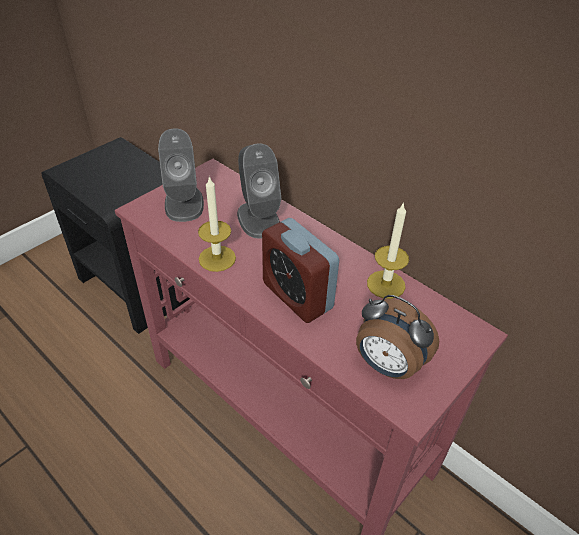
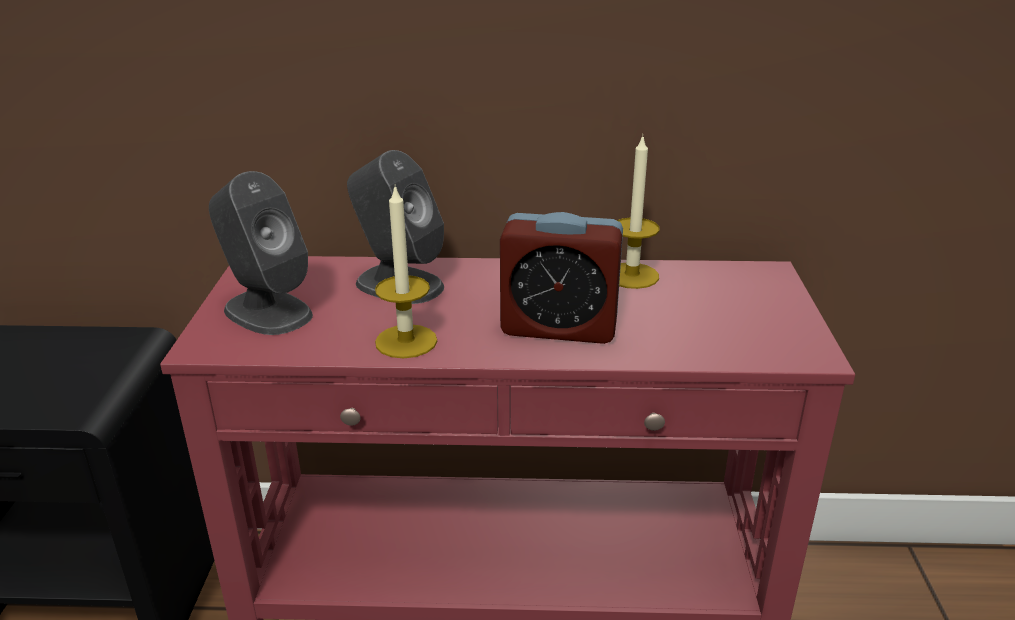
camera: 40 degrees left, 15 degrees down
(387, 366) = (738, 335): alarm clock -> none

